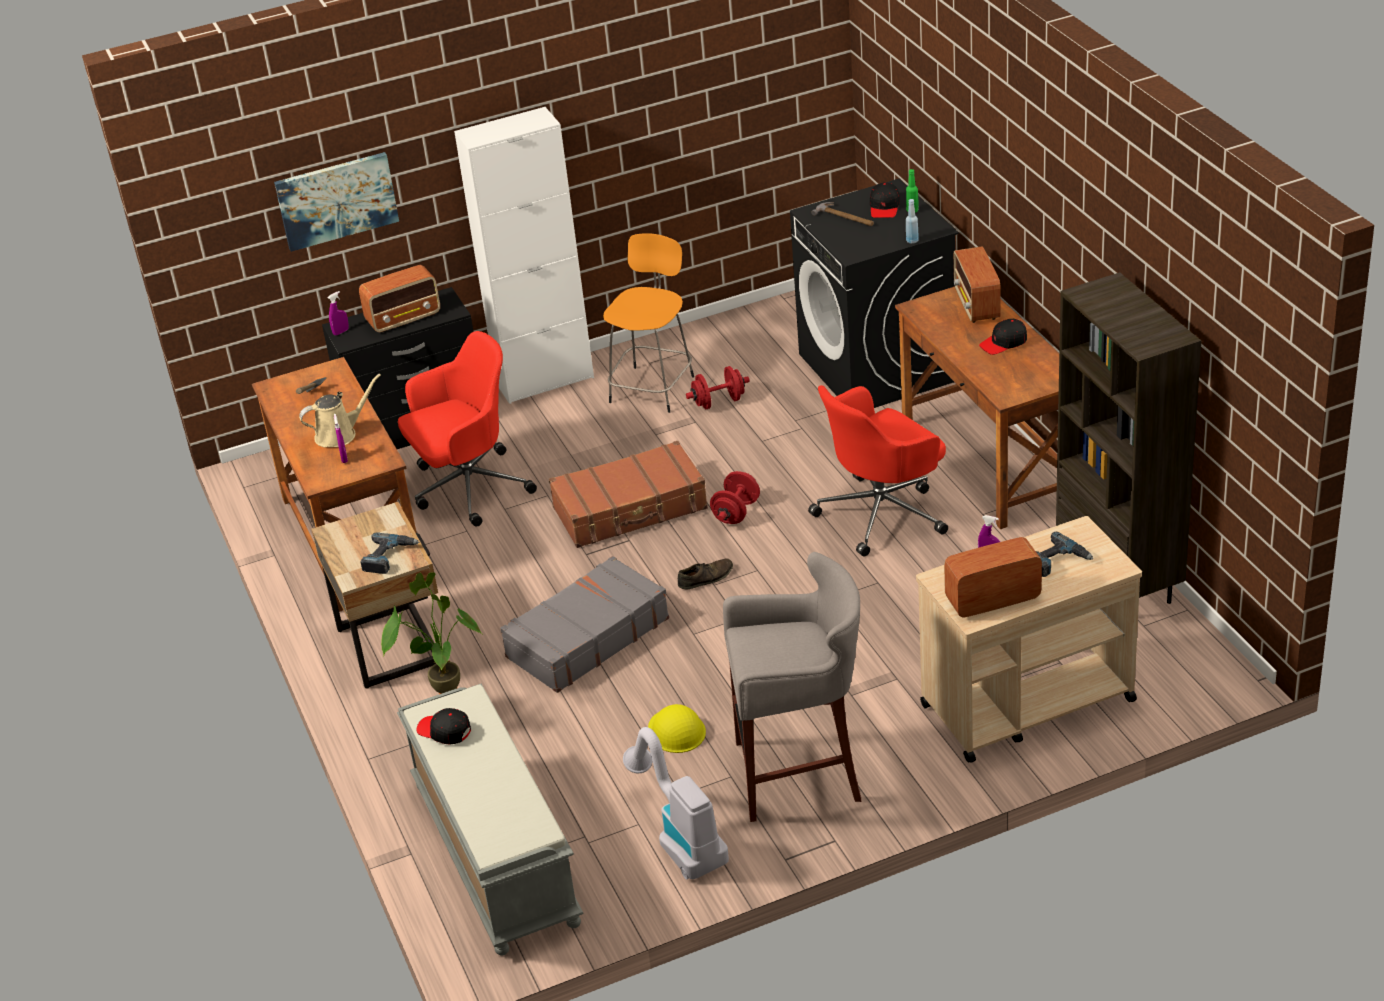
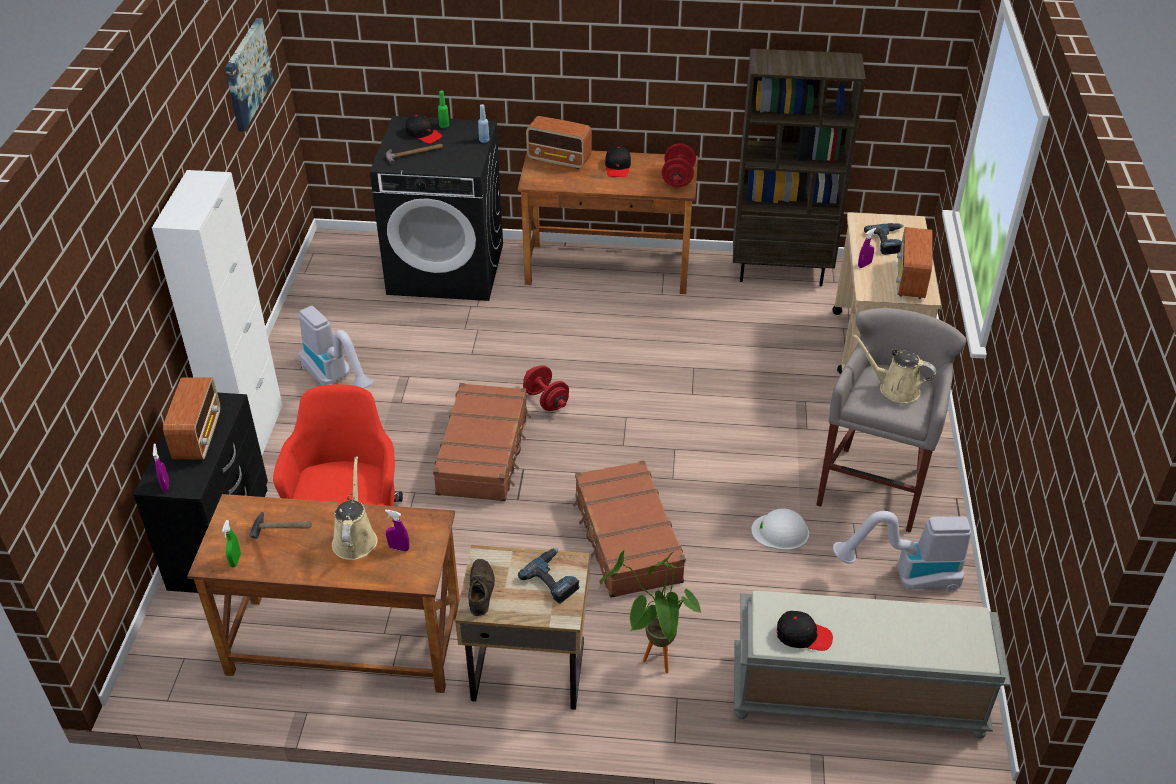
camera: 65 degrees left, 5 degrees up
(280, 395) = (235, 560): none -> green spray bottle
(336, 200) = (104, 354): picture -> picture (247, 74)
(444, 731) = (803, 635): black cap -> black cap turned 135 degrees counterclockwise
(586, 638) = (626, 539): grey suitcase -> brown suitcase
(653, 387) = (336, 380): orange stool -> vacuum cleaner
(676, 730) = (780, 531): yellow hard hat -> white hard hat
(706, 578) = (611, 446): brown shoe -> brown shoe (480, 590)
(719, 402) = (397, 355): red dumbbell -> red dumbbell (678, 178)
(785, 648) = (895, 388): none -> beige watering can
(883, 513) = (618, 334): red office chair -> none

